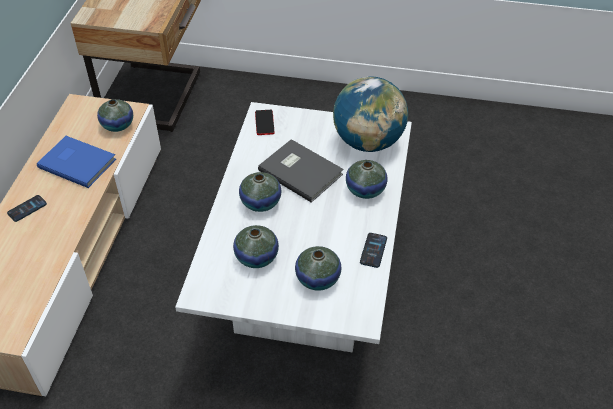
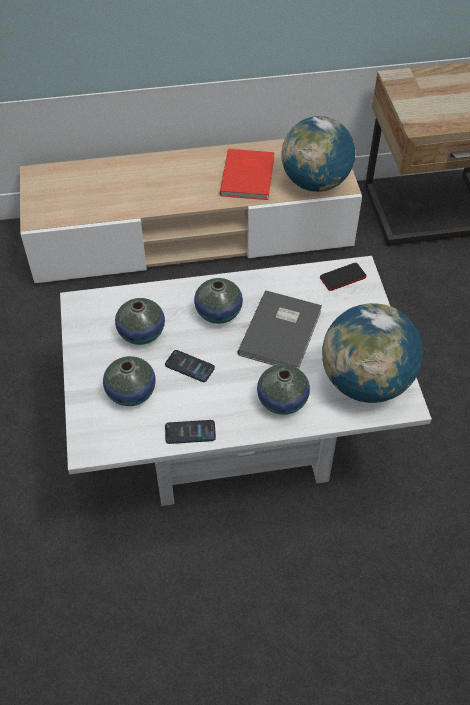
camera: 70 degrees right, 5 degrees up
(27, 208) = (176, 168): phone -> phone (189, 366)
(77, 162) = (249, 176): blue book -> red book
(117, 125) = (315, 183): vase -> globe

